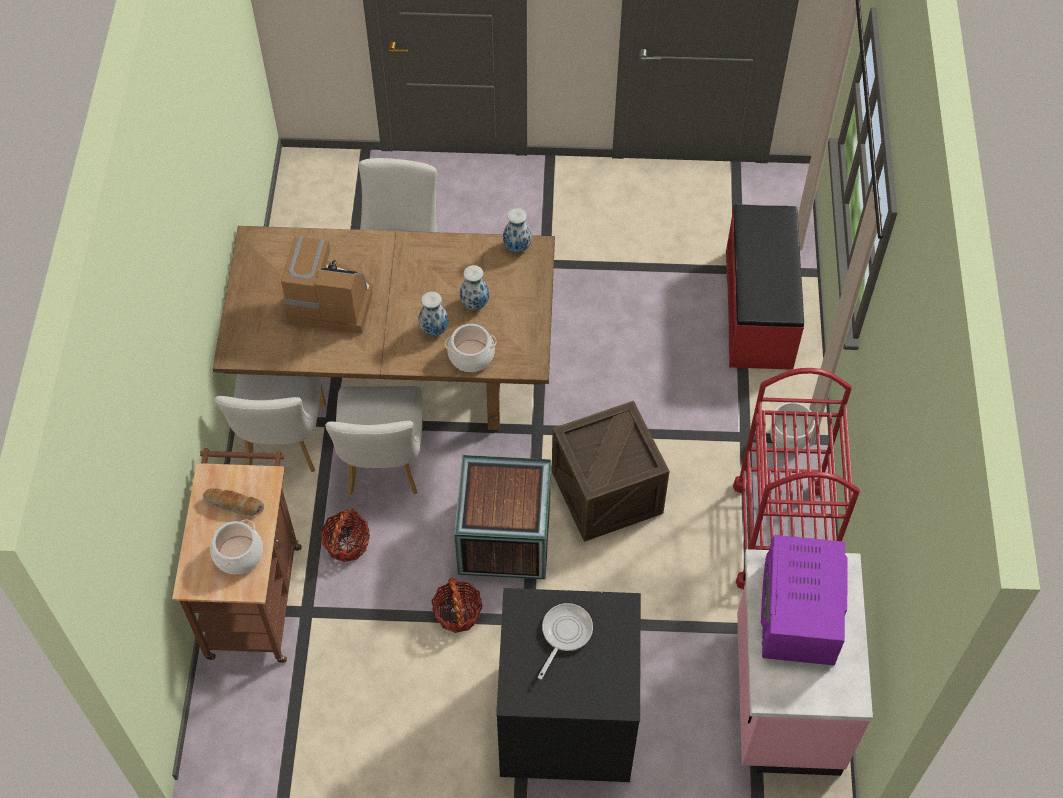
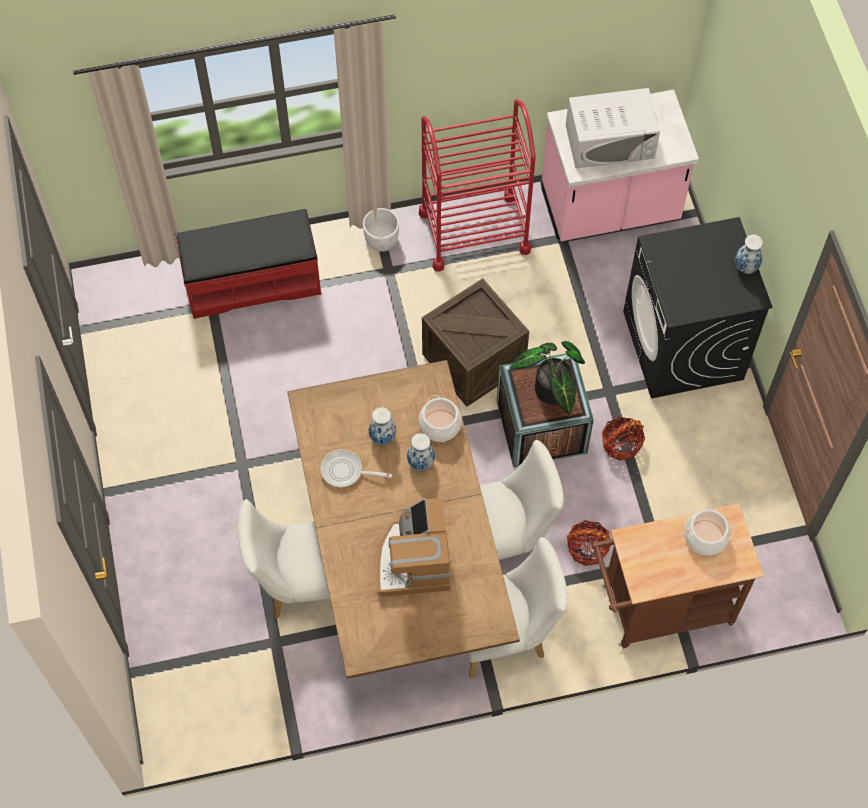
camera: 105 degrees left, 5 degrees up
(234, 505) = (662, 557): bread -> none
(500, 500) = (551, 393): none -> potted plant
(517, 246) = (308, 418): vase -> vase (745, 267)
(564, 634) = (691, 277): frying pan -> frying pan (345, 471)
(799, 613) = (610, 142): purple microwave -> white microwave

